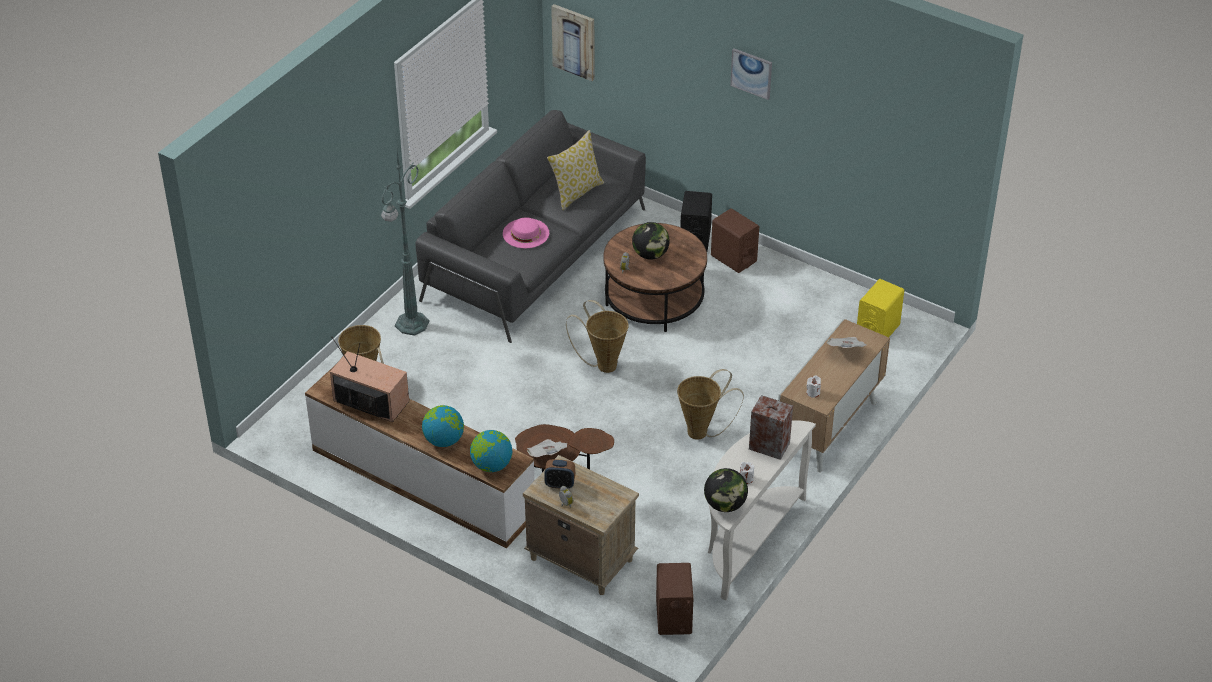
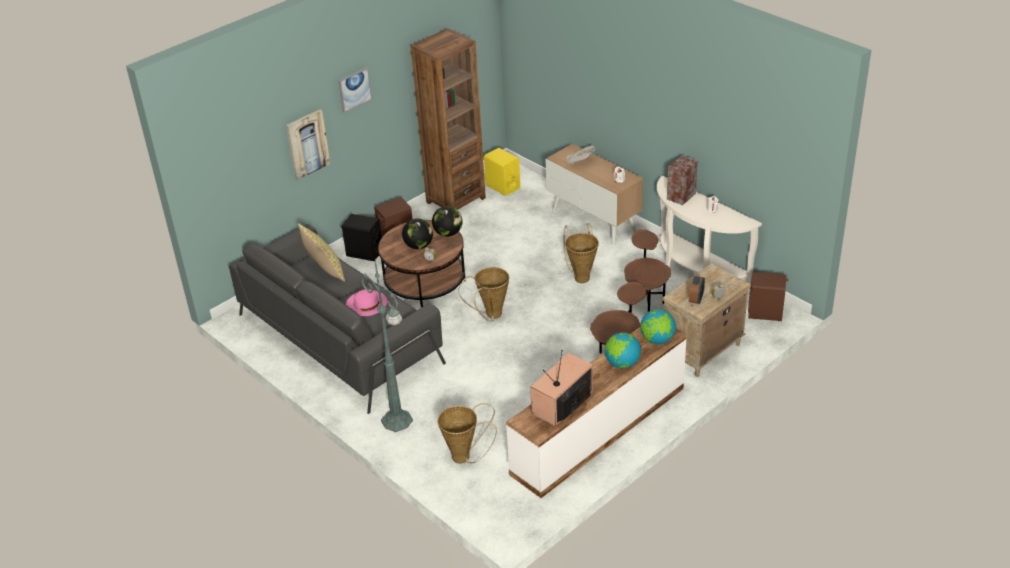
camera: 75 degrees left, 5 degrees down
(547, 455) = (627, 328): newspaper -> none
(574, 41) = (215, 190): picture -> picture (307, 144)
(672, 496) = (645, 298): none -> brown side table
(725, 505) = (737, 221): globe -> globe (448, 233)
(831, 293) = (455, 200): none -> brown bookcase

